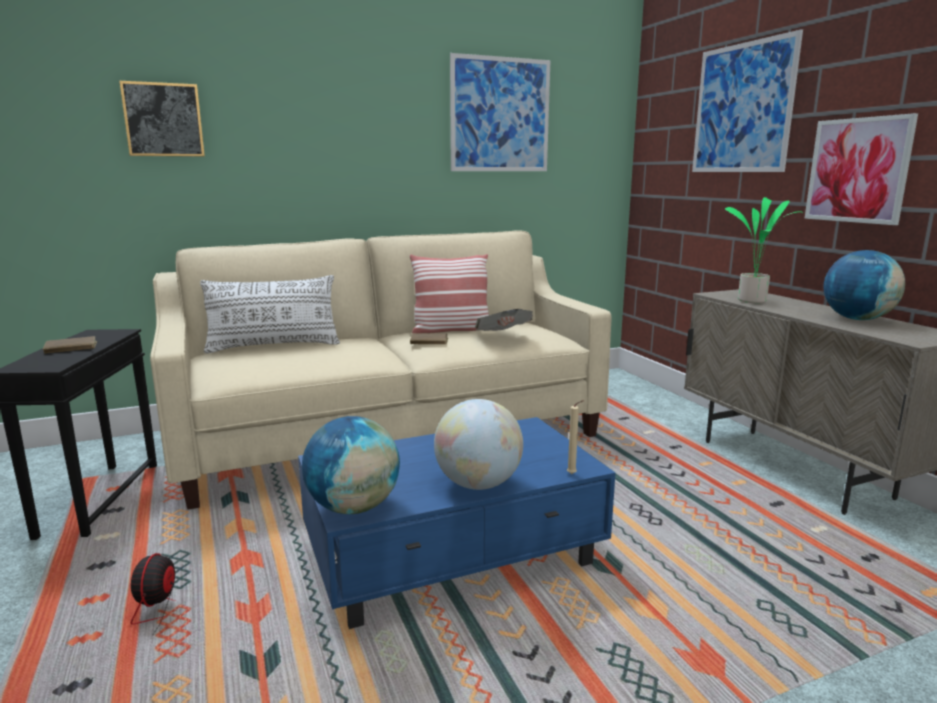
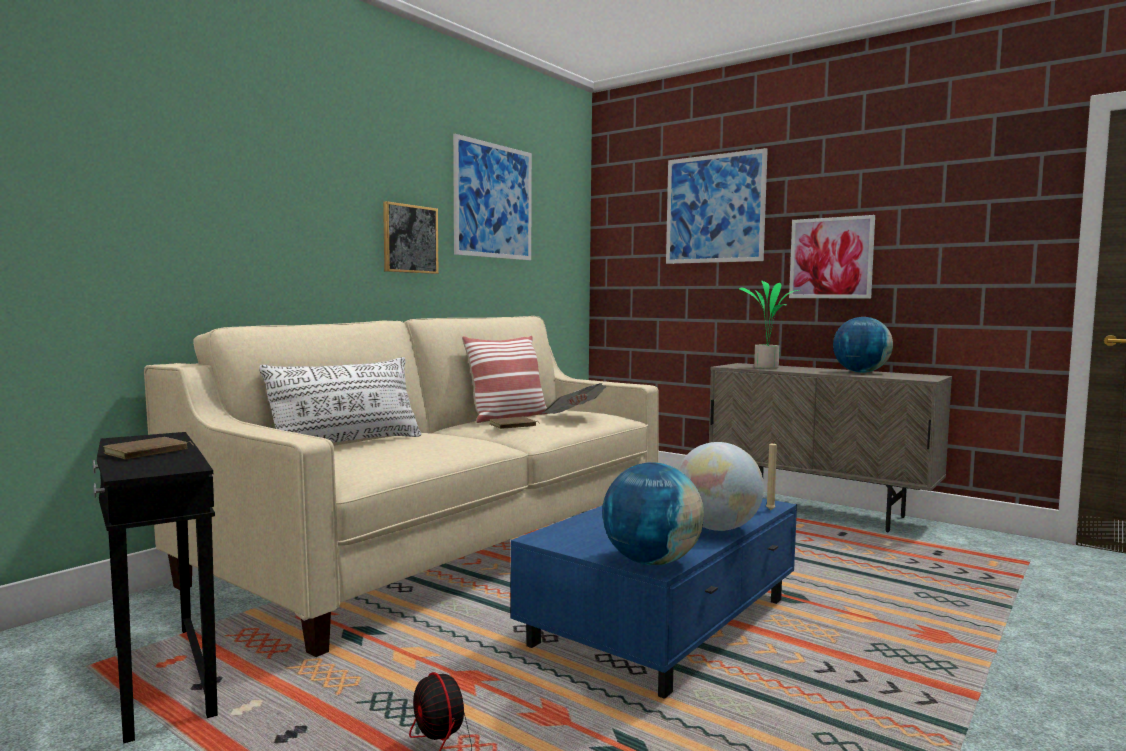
camera: 30 degrees left, 10 degrees down
(163, 120) = (164, 167): picture -> picture (410, 239)

